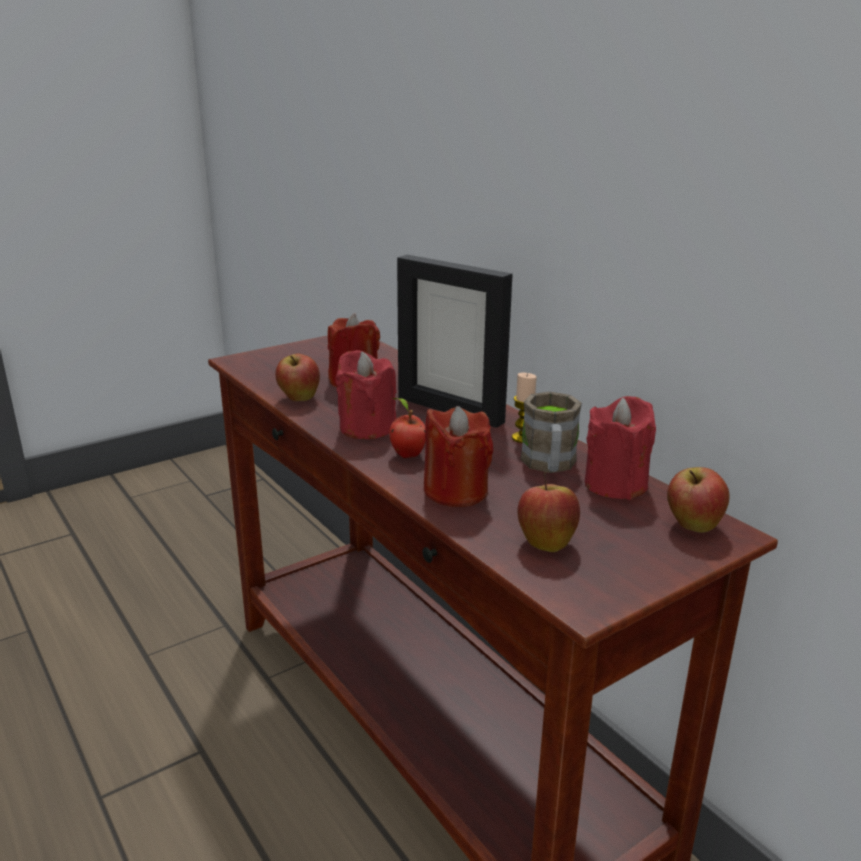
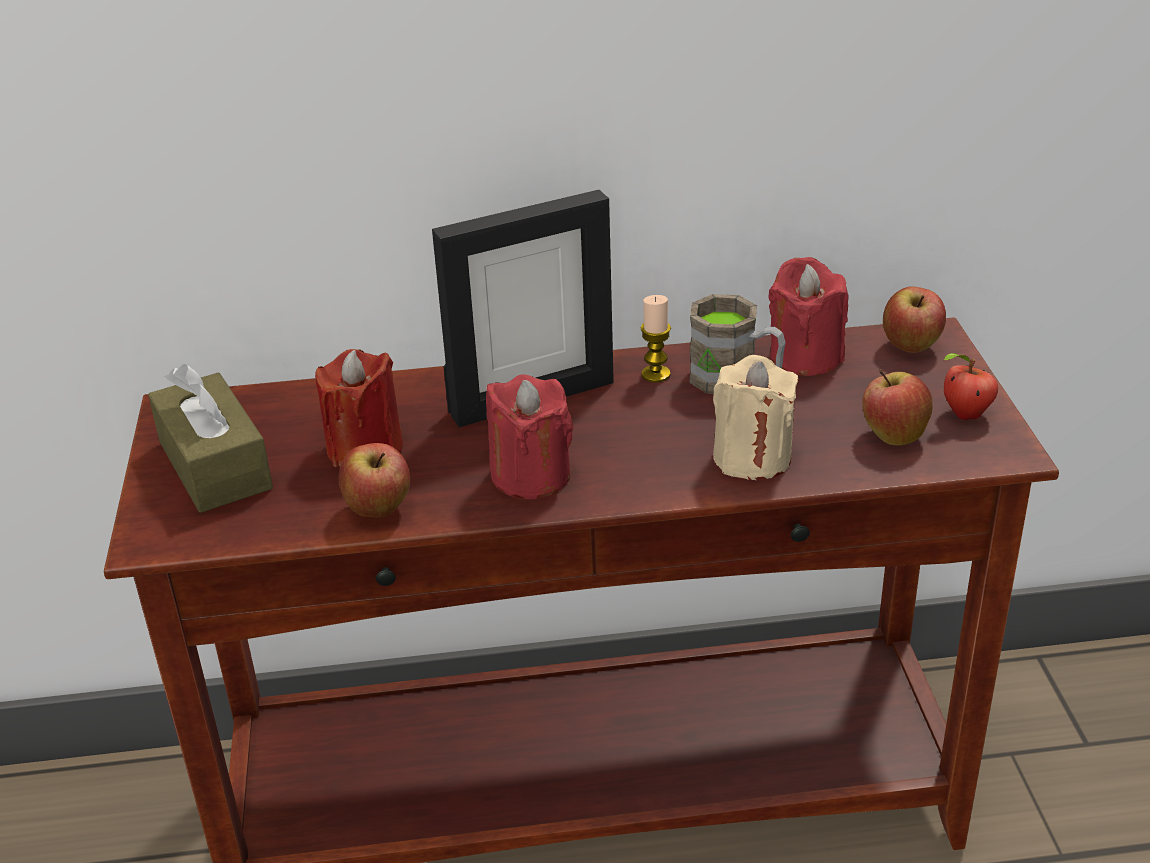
camera: 60 degrees left, 10 degrees up
(308, 356) = (215, 465): none -> brown tissue box
(406, 454) = (634, 466): apple -> apple (964, 415)
(455, 491) = (752, 458): red candle -> beige candle

